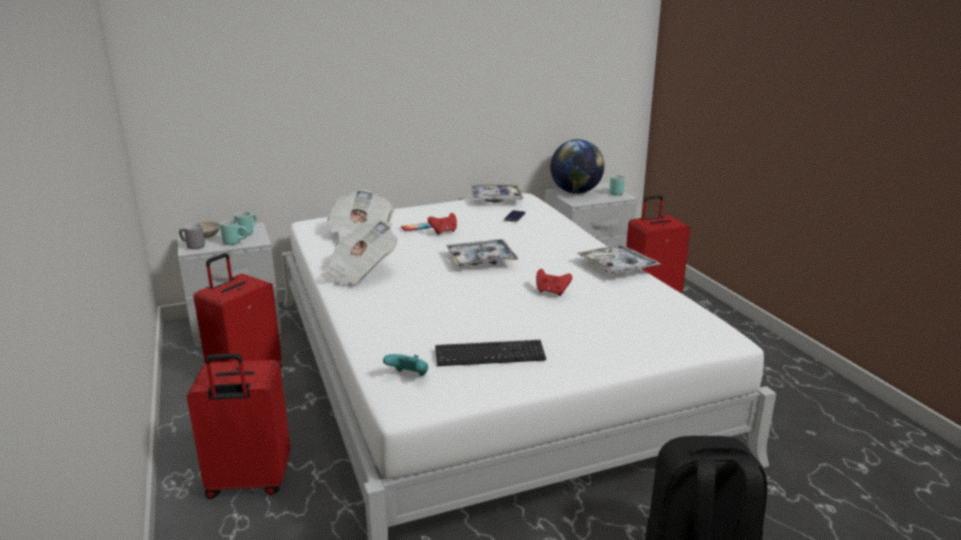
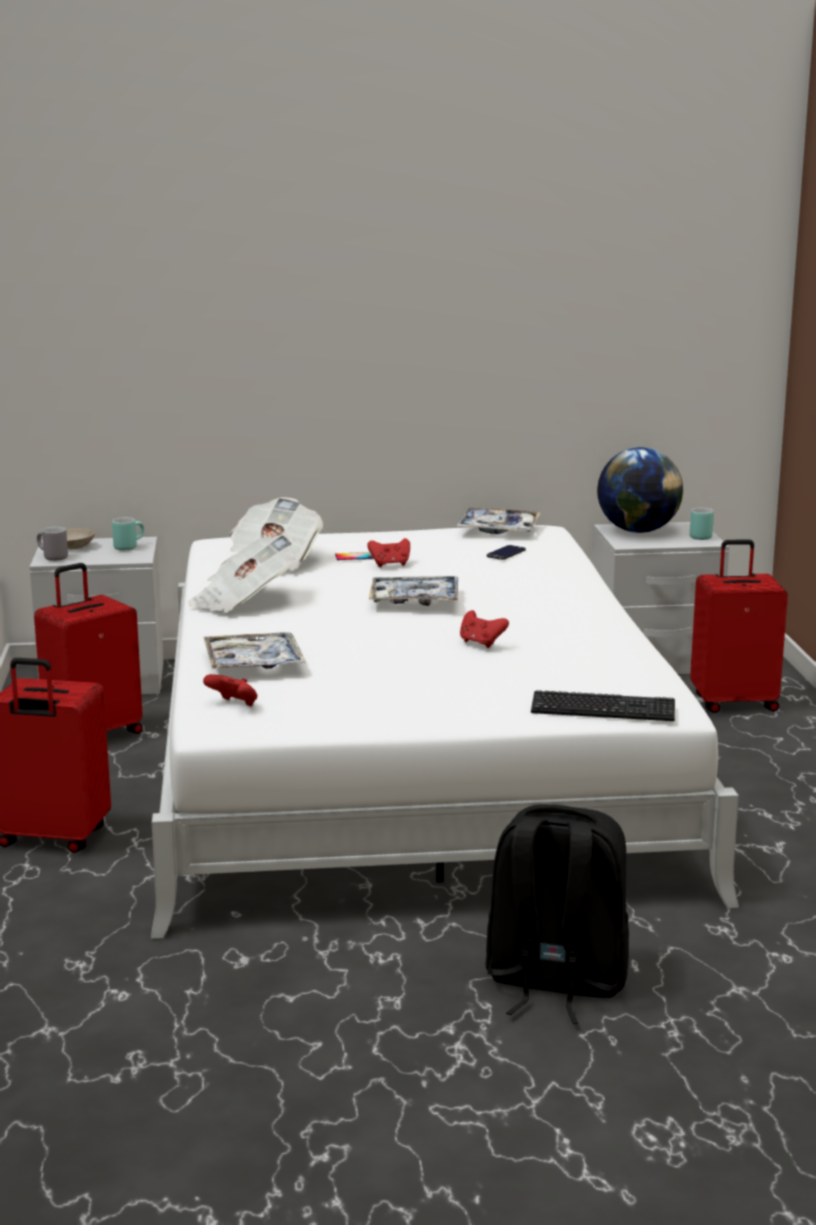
camera: 15 degrees right, 5 degrees down
(236, 242) = (108, 557): turquoise mug -> none
(408, 376) = (233, 705): turquoise game controller -> red game controller
(489, 355) = (345, 696): keyboard -> keyboard (603, 709)
(617, 267) = (602, 625): tray -> tray (253, 663)

